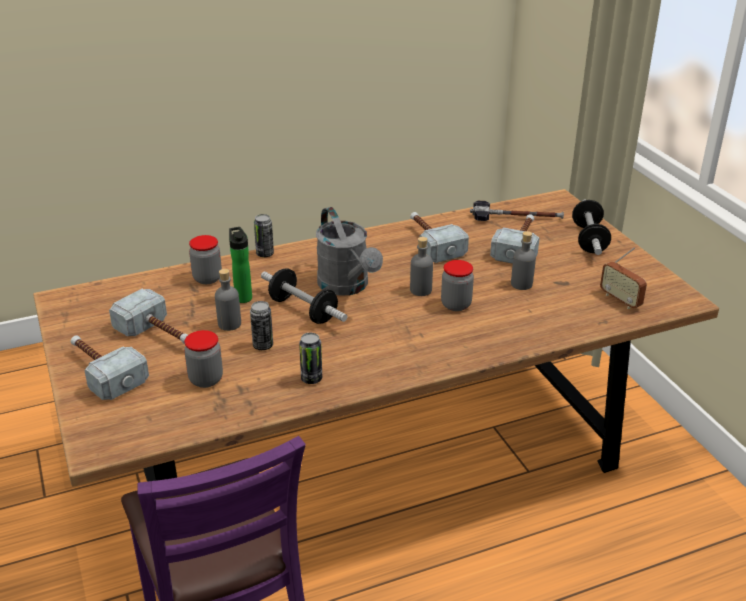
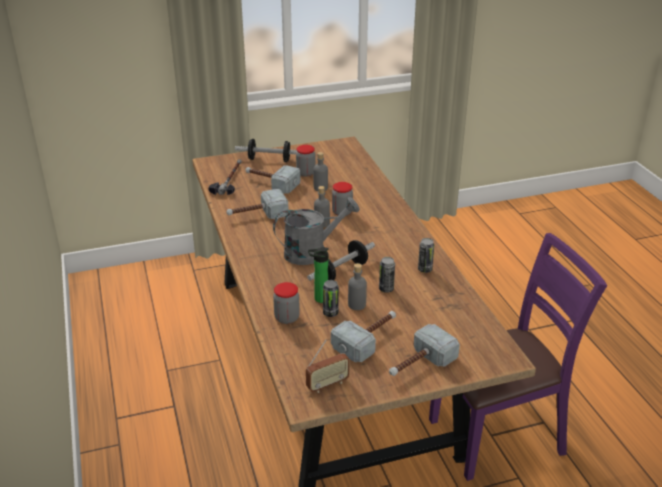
camera: 85 degrees left, 0 degrees up
(206, 379) = (427, 313): jar -> jar (306, 173)
(265, 254) = (253, 289): can -> can (330, 313)
(620, 300) = (344, 160): radio -> radio (327, 385)

